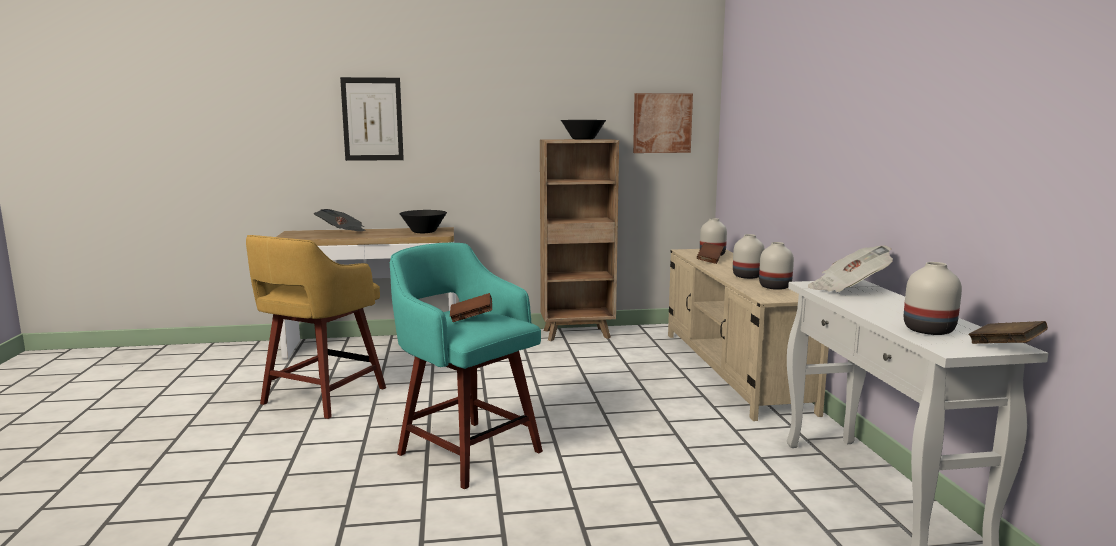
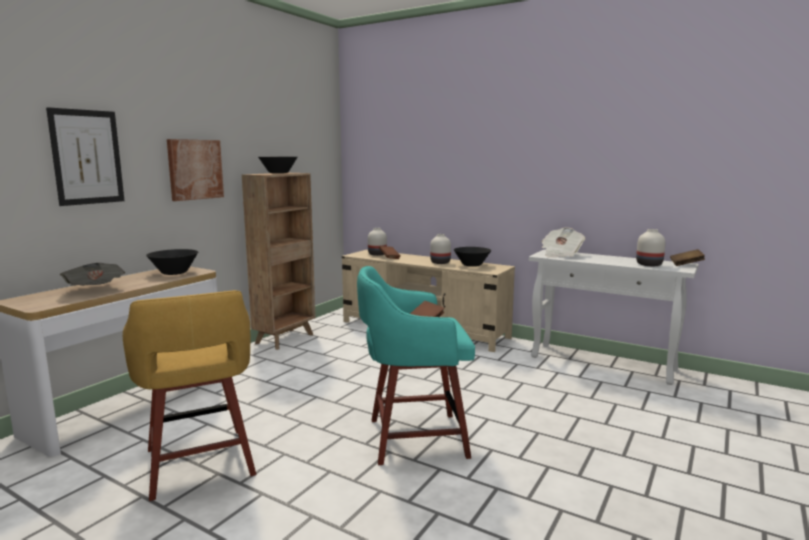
camera: 50 degrees left, 0 degrees up
(662, 123) = (313, 159): picture -> picture (195, 169)
(775, 287) = (472, 265): white vase -> black bowl

